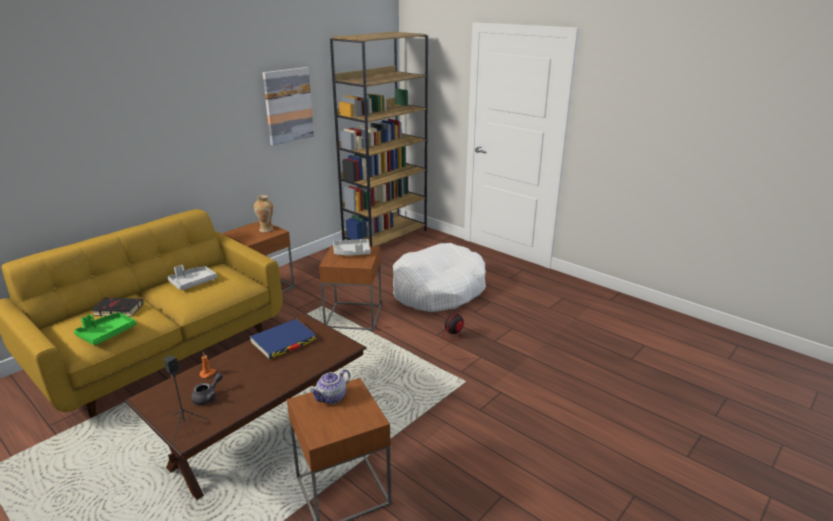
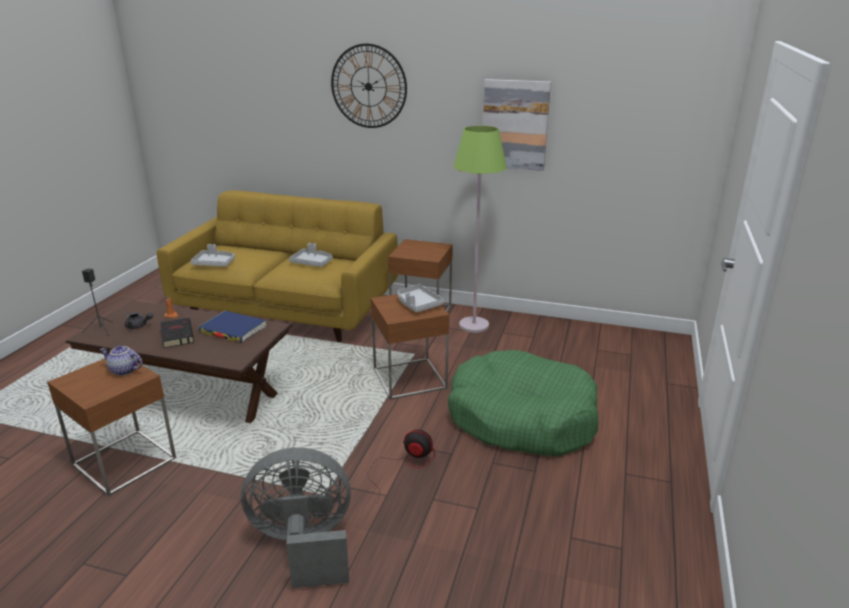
camera: 65 degrees right, 0 degrees up
(107, 333) = (214, 263): green tray -> grey tray
(117, 310) = (251, 254): black book -> black book (177, 335)
(161, 97) = (368, 86): none -> wall clock
(266, 229) = (431, 252): vase -> none
(309, 273) = (474, 325): none -> green floor lamp
(385, 236) = (620, 340): brown bookcase -> none
(438, 290) = (521, 418): white dog bed -> green dog bed
(511, 400) = (304, 545): none -> grey fan

